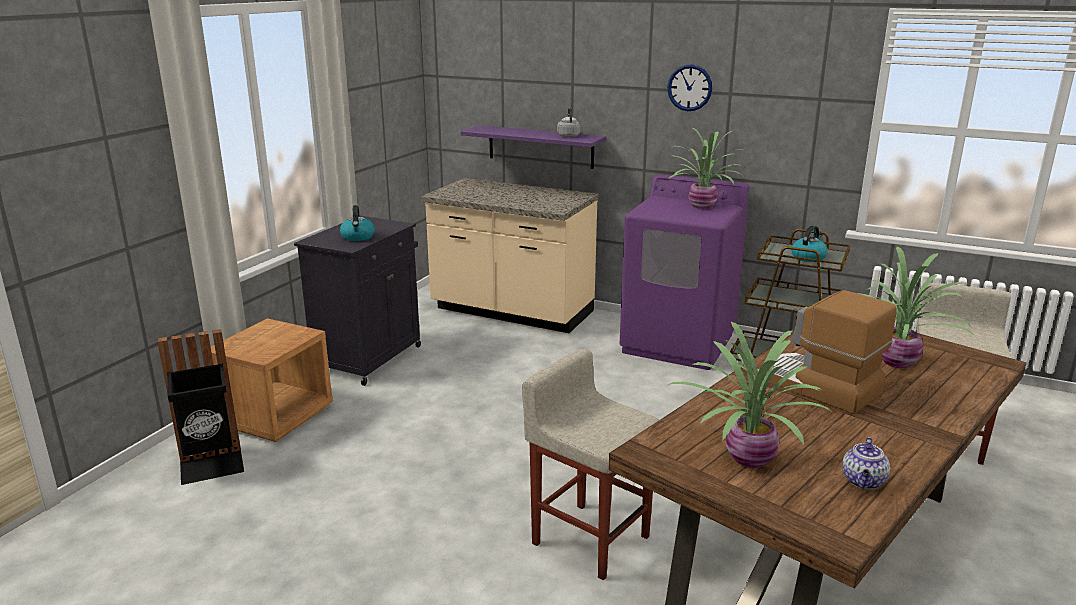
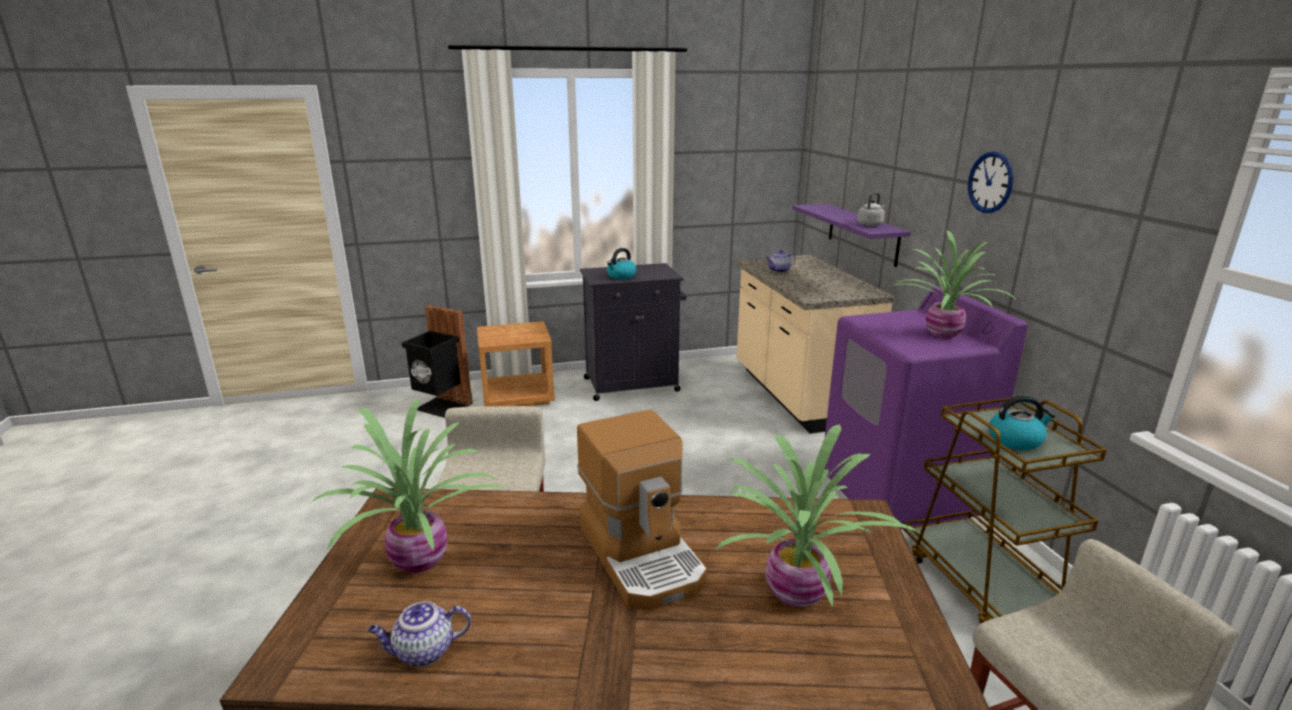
camera: 50 degrees right, 0 degrees up
(480, 196) = (779, 270): none -> teapot
(819, 386) = (643, 554): coffee machine -> coffee machine turned 150 degrees clockwise

